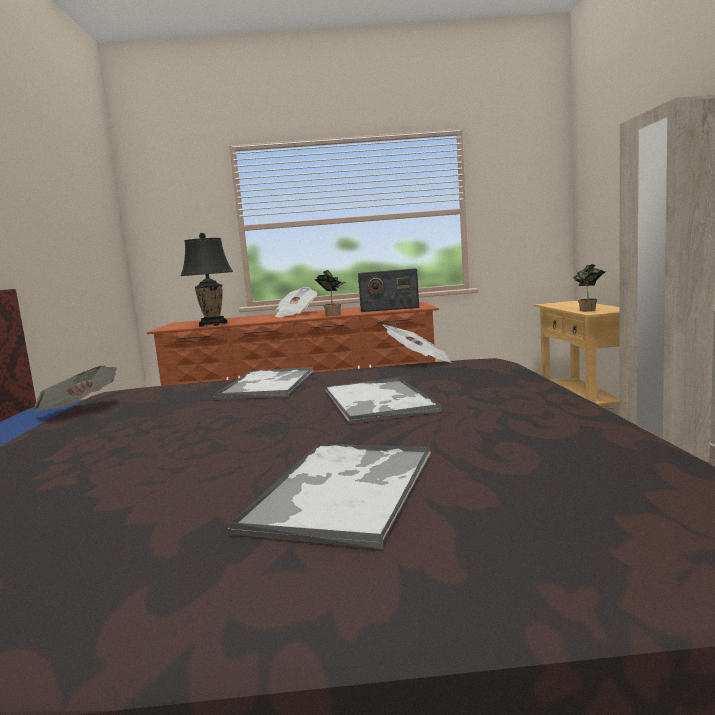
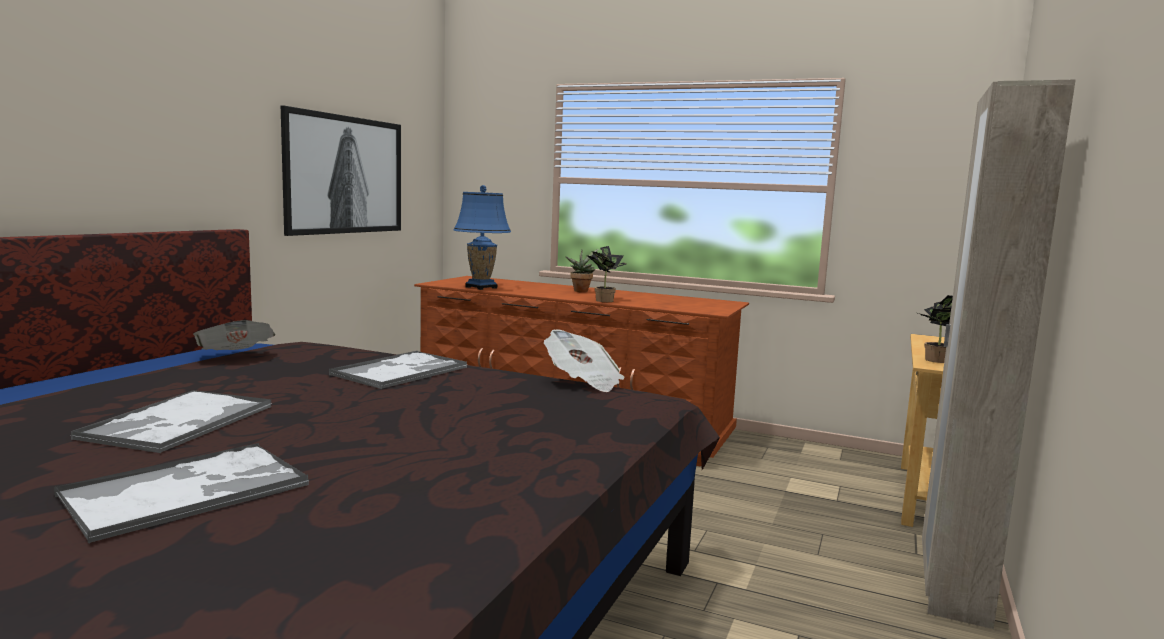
camera: 25 degrees right, 0 degrees up
(66, 234) = (346, 175): none -> picture
(213, 324) = (481, 287): black table lamp -> blue table lamp
(295, 314) = (581, 291): newspaper -> potted plant
(378, 402) = (423, 418): tray -> tray (178, 422)
(389, 308) = (682, 304): radio -> none

